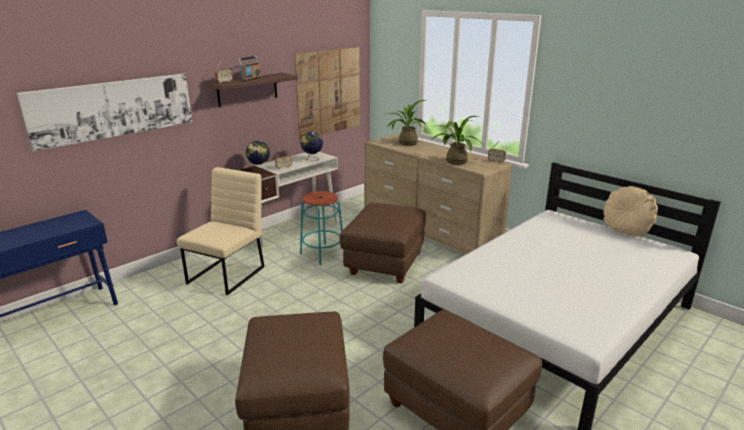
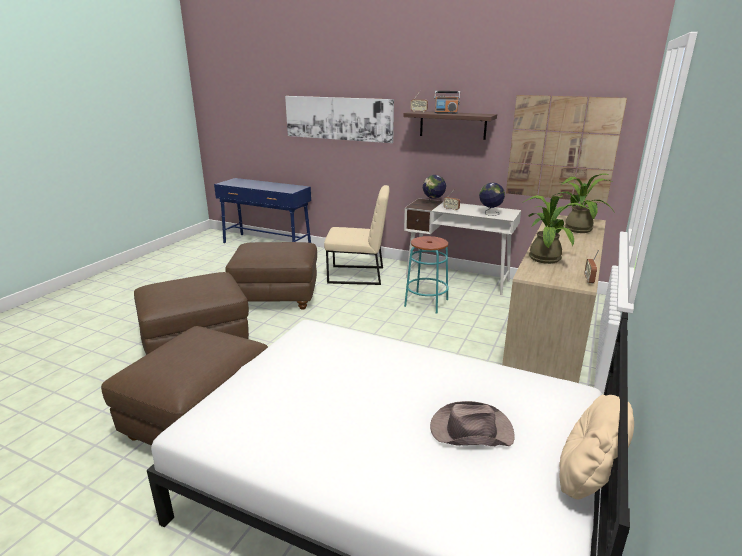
camera: 70 degrees right, 0 degrees up
(384, 262) = (440, 337): brown ottoman -> brown ottoman (277, 297)
(590, 246) = (470, 430): none -> brown hat

